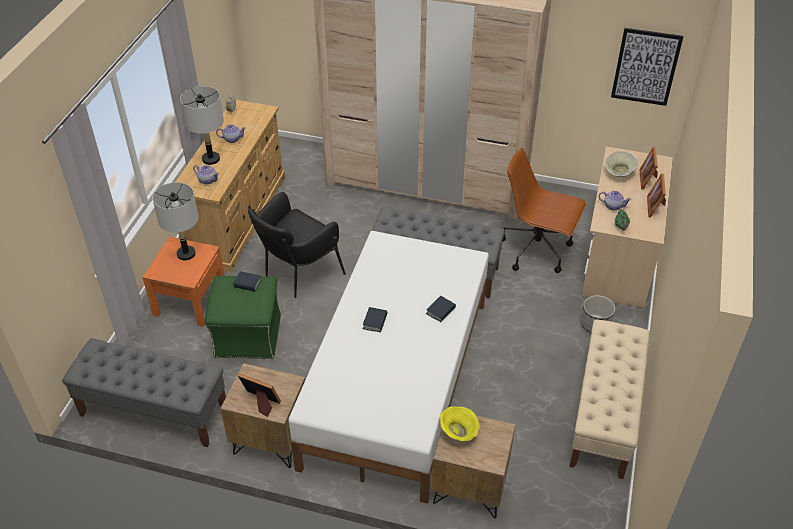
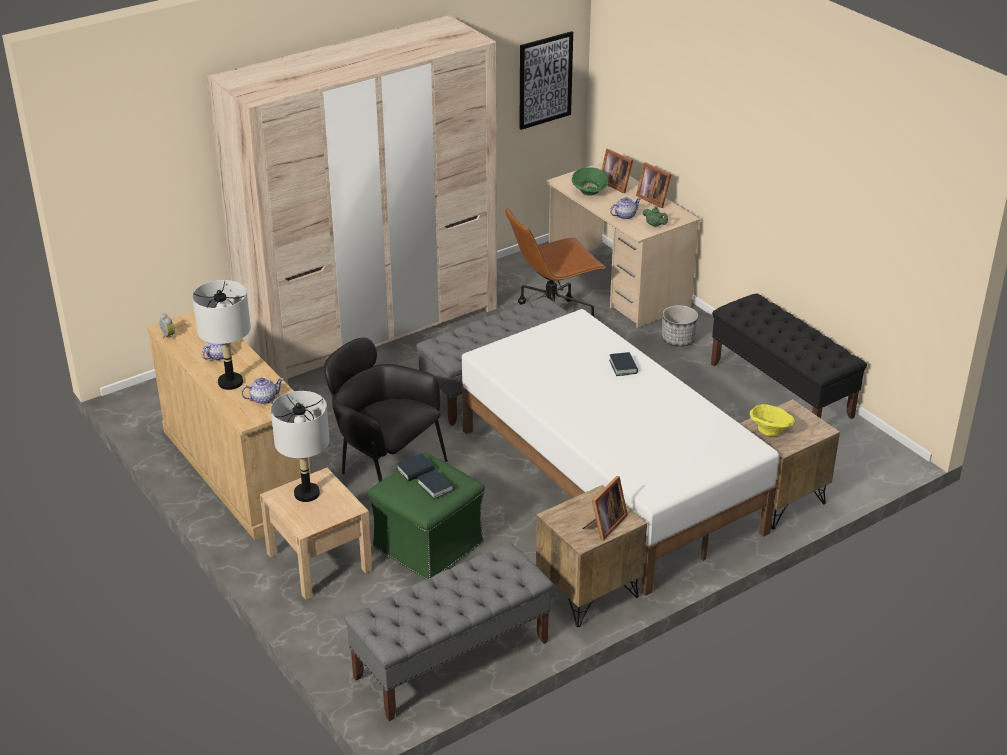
camera: 50 degrees left, 10 degrees down
(190, 300) = (319, 561): orange nightstand -> beige nightstand
(261, 403) = (604, 525): picture frame -> picture frame turned 150 degrees clockwise
(297, 274) = (385, 471): black armchair -> black armchair turned 135 degrees clockwise
(375, 321) = (590, 407): book -> book (435, 487)
(604, 416) = (781, 390): beige bench -> black bench
(619, 174) = (590, 193): beige bowl -> green bowl

